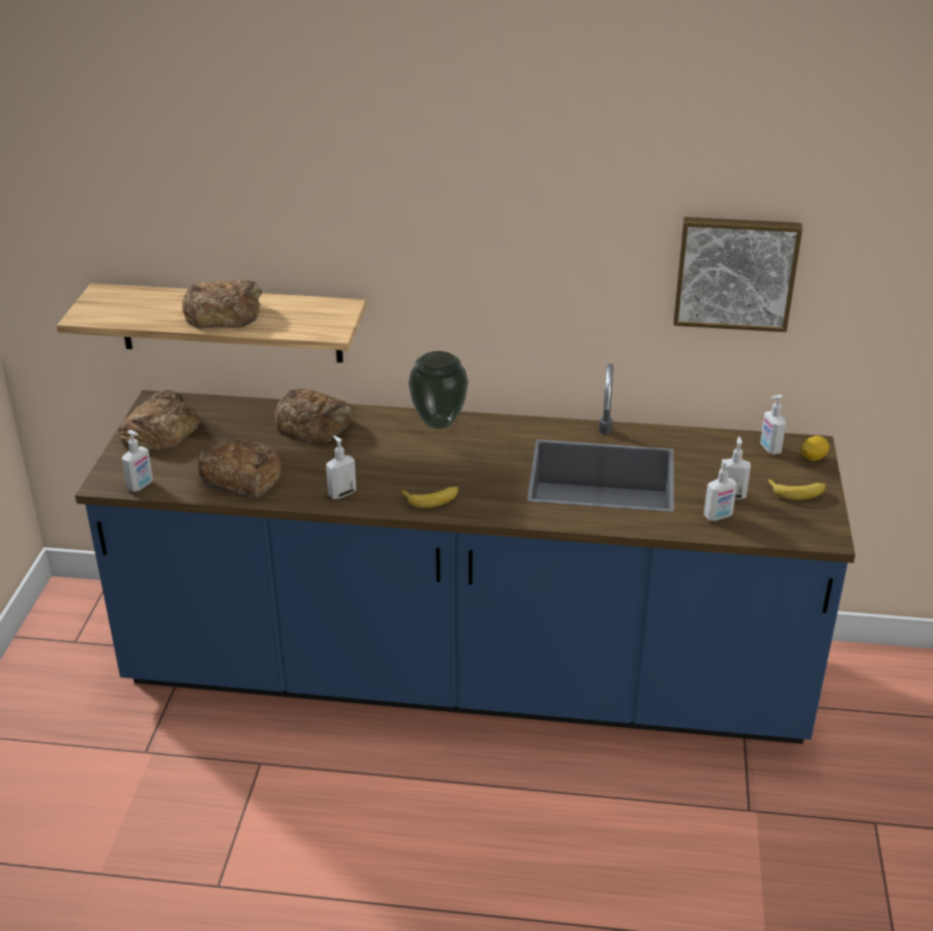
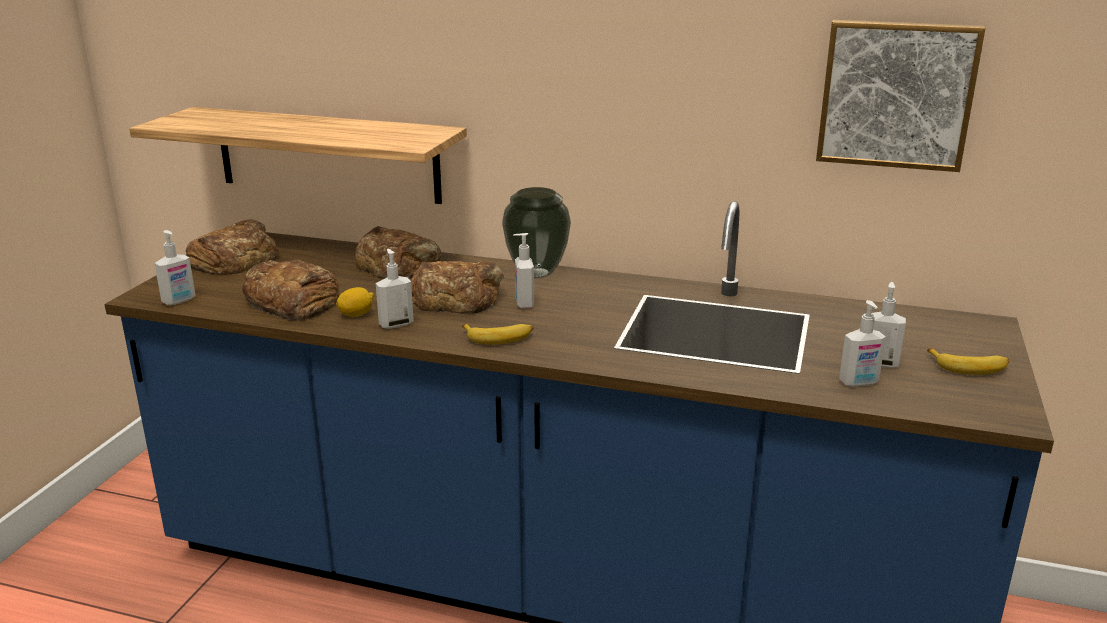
camera: 10 degrees right, 10 degrees down
(223, 312) = (306, 128): bread -> bread (456, 297)
(769, 449) = (933, 323): soap dispenser -> soap dispenser (523, 303)
(813, 457) = (991, 335): lemon -> lemon (356, 315)

